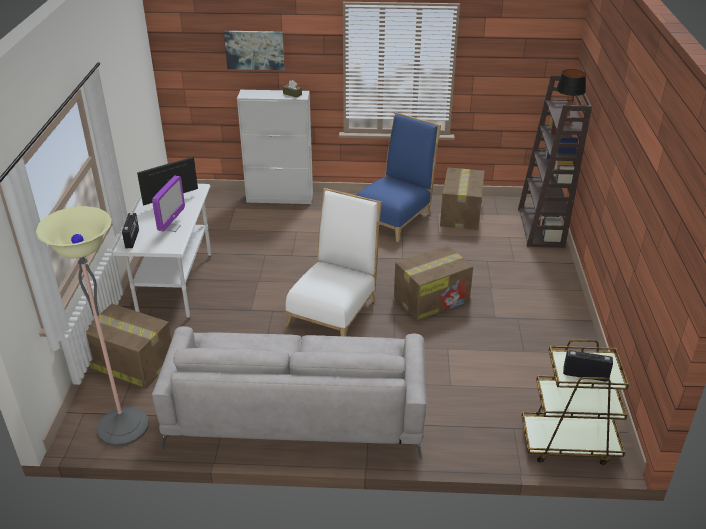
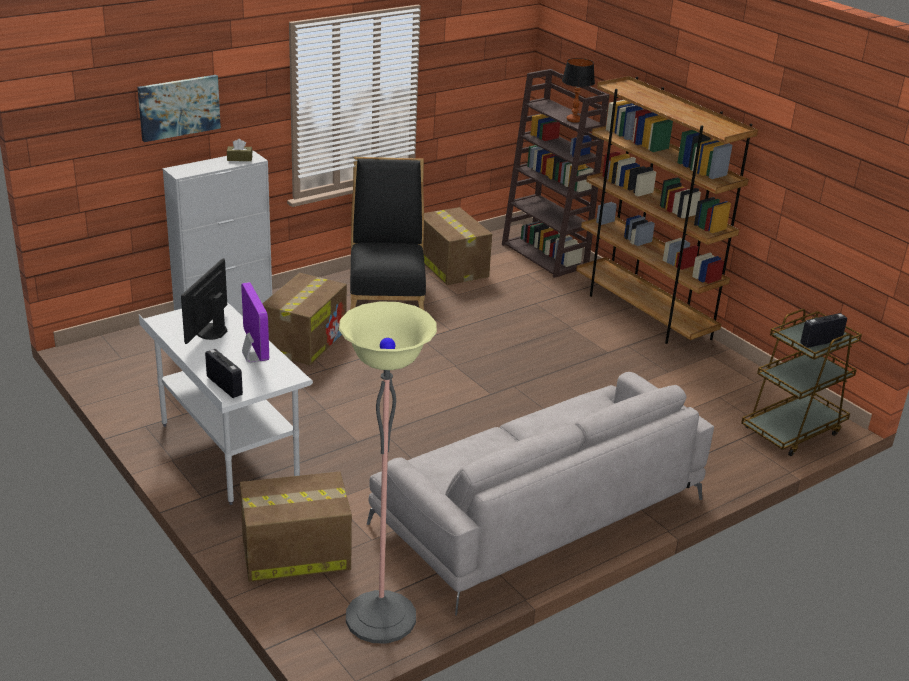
camera: 40 degrees left, 5 degrees down
(334, 309) = (447, 404): white chair -> none
(394, 216) = (386, 290): blue chair -> black chair
(432, 299) = (530, 357): cardboard box -> cardboard box (305, 340)
(564, 298) = (644, 313): none -> brown bookcase

